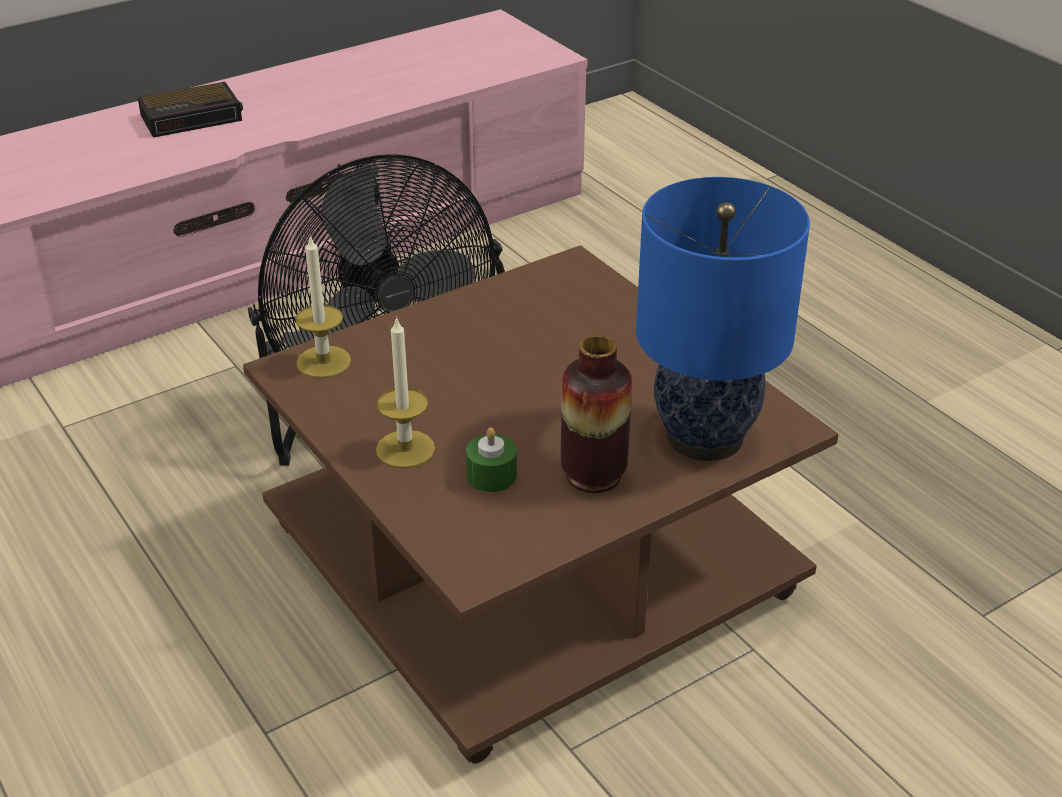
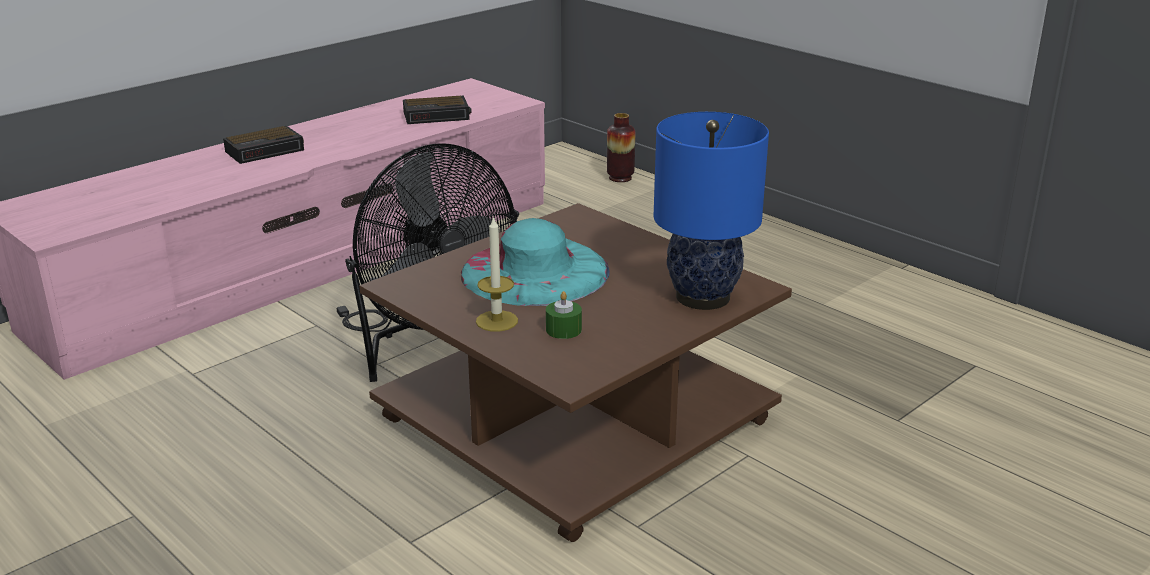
camera: 10 degrees left, 10 degrees down
(323, 362) = (419, 279): candle -> none
(435, 73) = (437, 115): none -> alarm clock
(483, 364) = (534, 271): none -> turquoise hat
(593, 475) = (634, 323): vase -> vase (620, 178)

